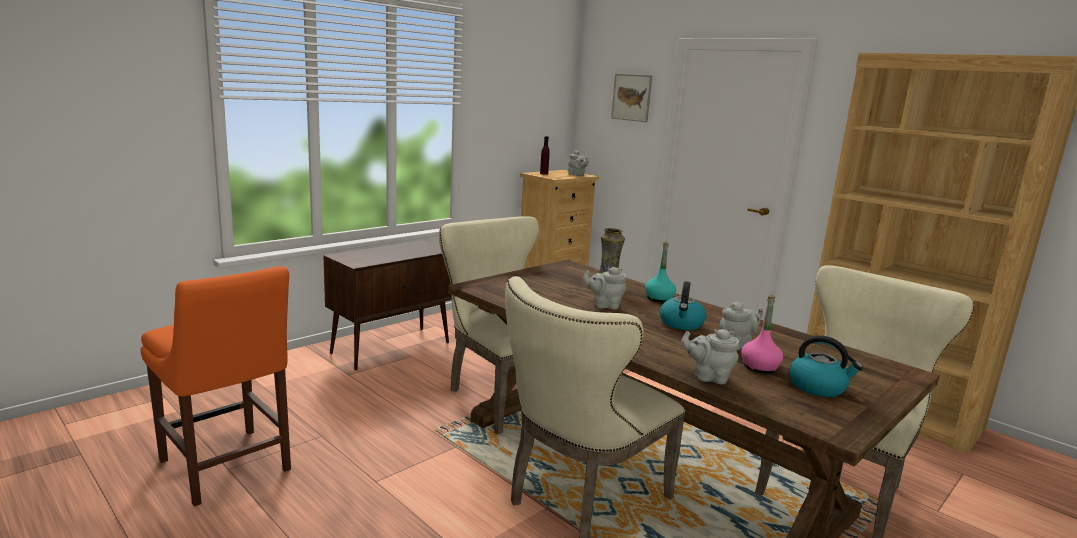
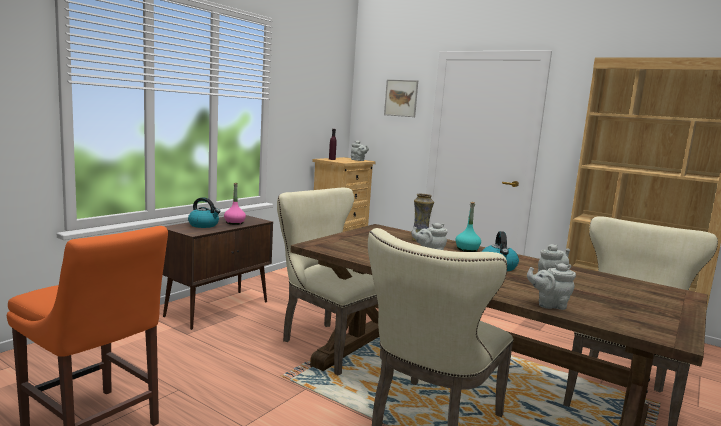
camera: 10 degrees left, 5 degrees down
(759, 367) = (581, 296): pink bottle -> pink bottle (234, 223)
(818, 387) = (634, 307): kettle -> kettle (204, 225)

